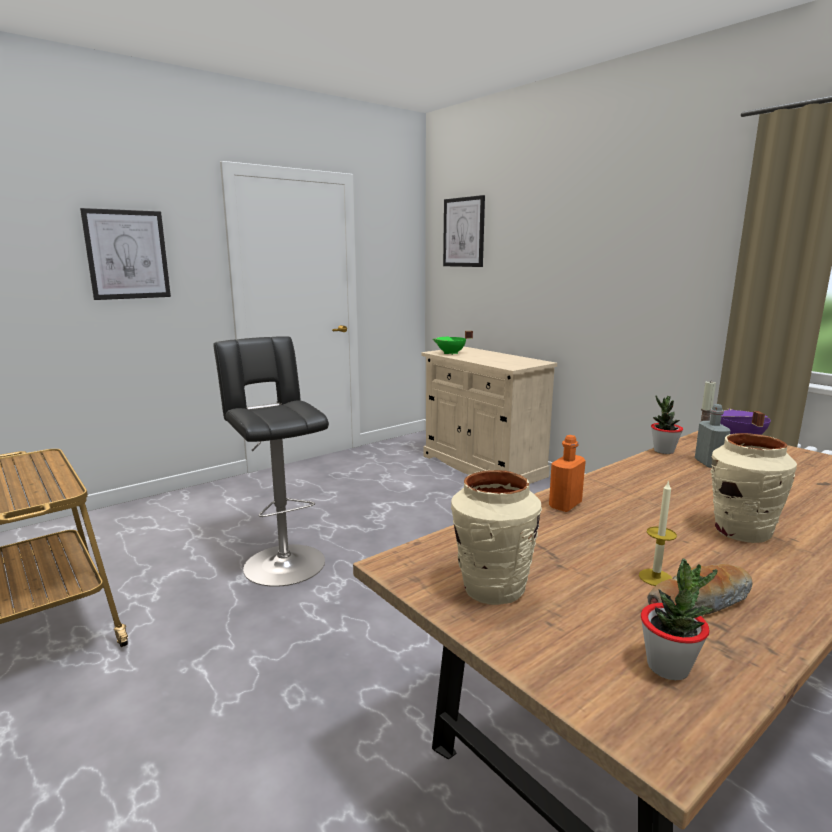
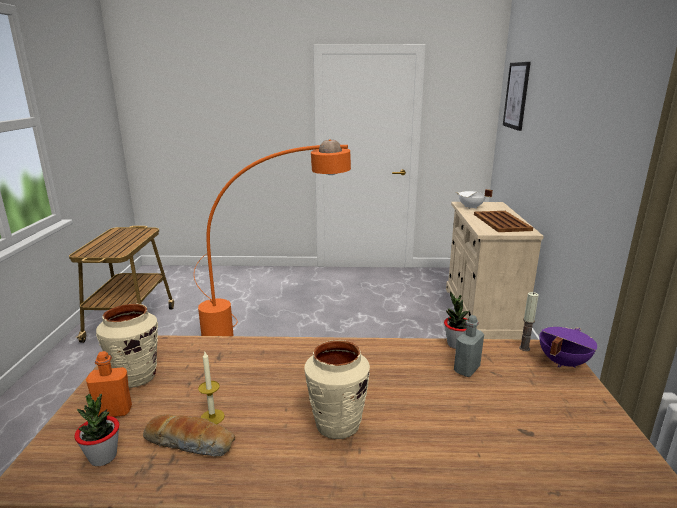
camera: 40 degrees right, 5 degrees up
(127, 254) = (247, 112): picture -> none
(282, 561) = (259, 330): black stool -> orange floor lamp
(451, 353) = (470, 207): green cooking pot -> white cooking pot
(505, 359) = (501, 222): none -> brown tray
(565, 505) = (281, 352): orange bottle -> orange bottle (114, 411)

